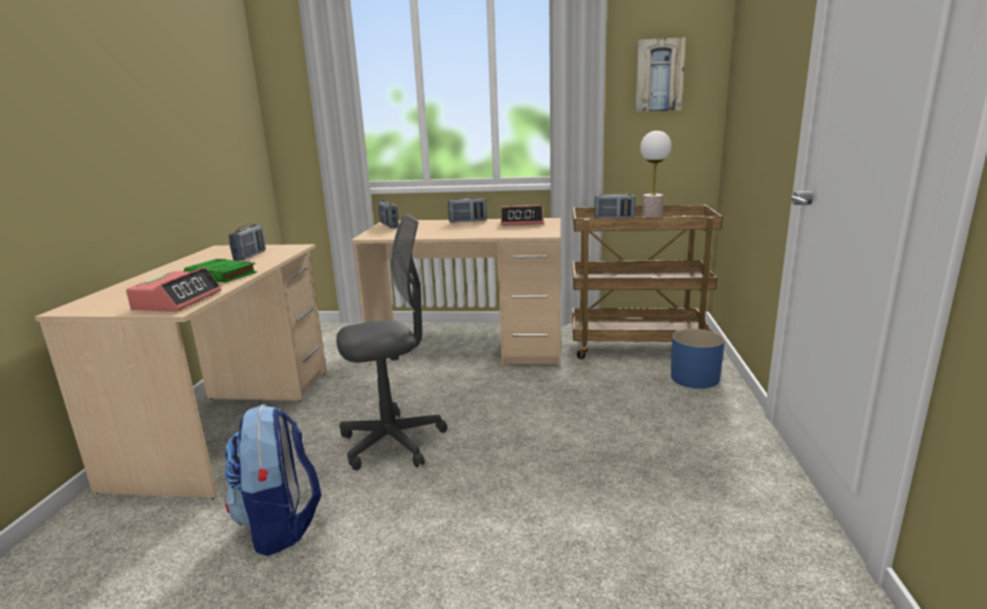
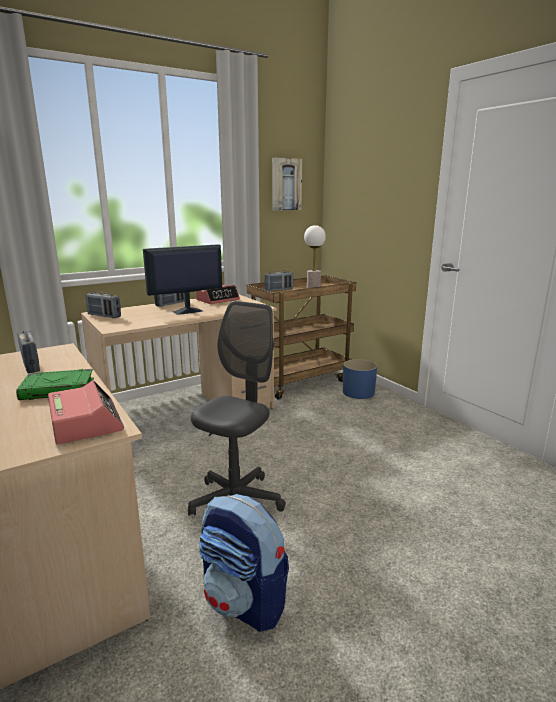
camera: 40 degrees left, 0 degrees up
(463, 230) = (187, 311): none -> monitor

